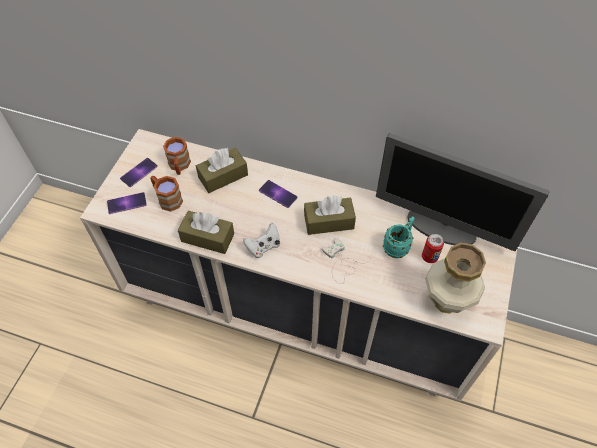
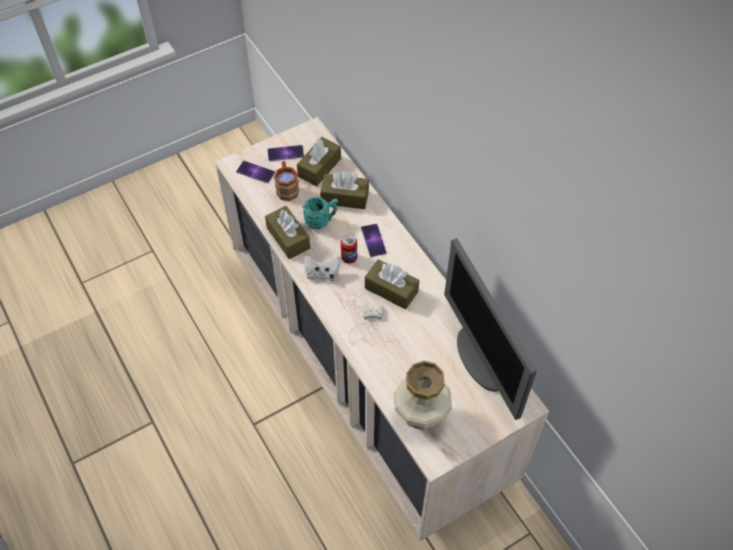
camera: 40 degrees right, 0 degrees up
(179, 166) = (319, 167): brown mug -> brown tissue box
(398, 246) = (427, 348): turquoise mug -> turquoise mug (321, 221)
(429, 257) = (444, 374): can -> can (349, 258)

